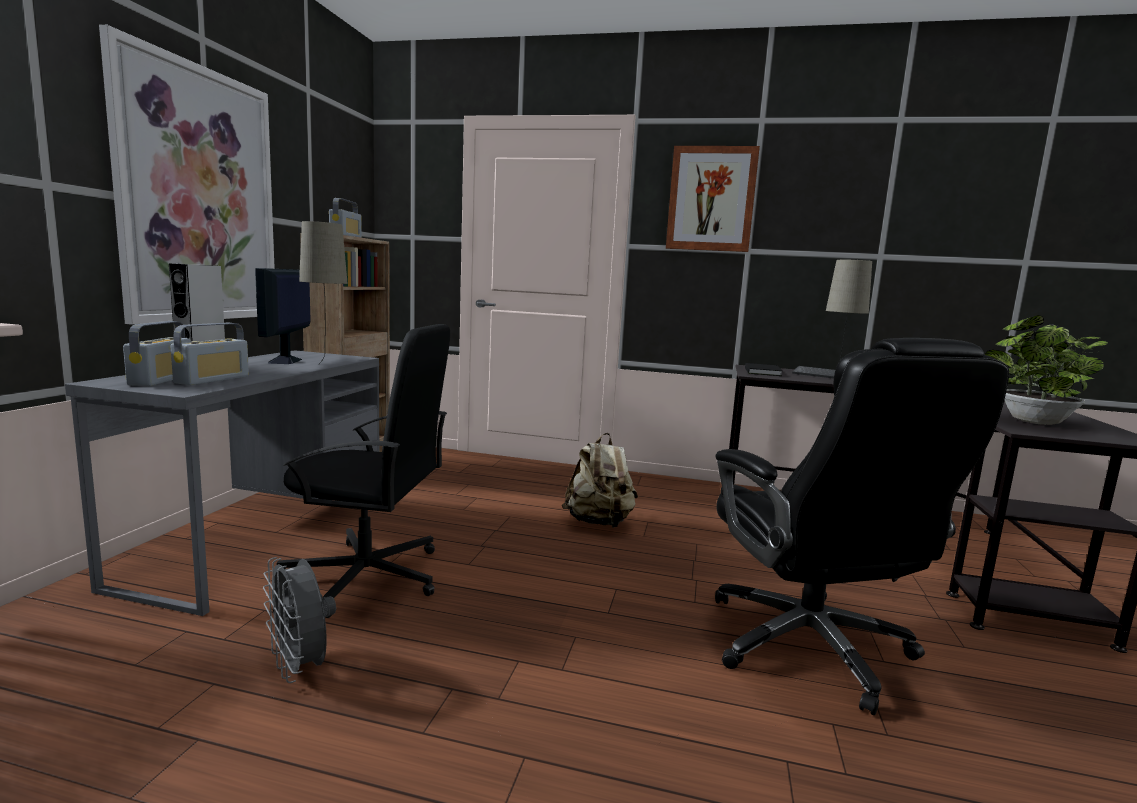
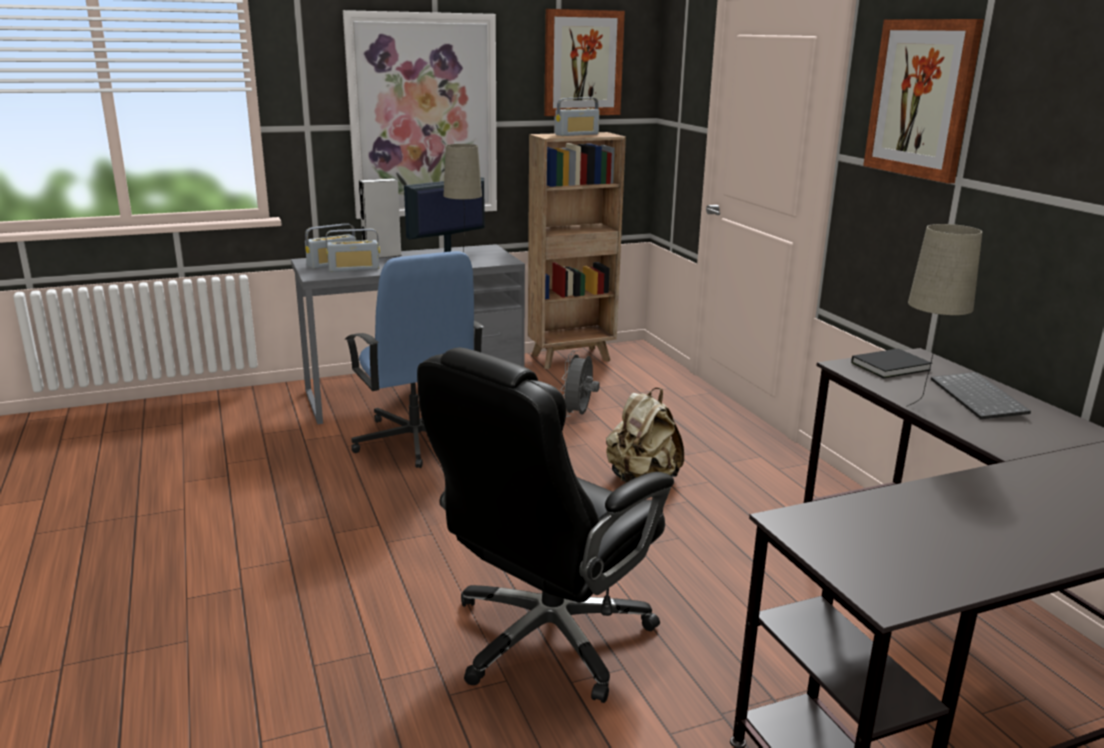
camera: 55 degrees right, 10 degrees up
(300, 668) = (301, 469): grey fan -> grey fan (578, 415)
(329, 169) = (583, 63): none -> picture
(367, 576) = (415, 441): black office chair -> blue office chair
(1032, 422) = (882, 528): potted plant -> none

